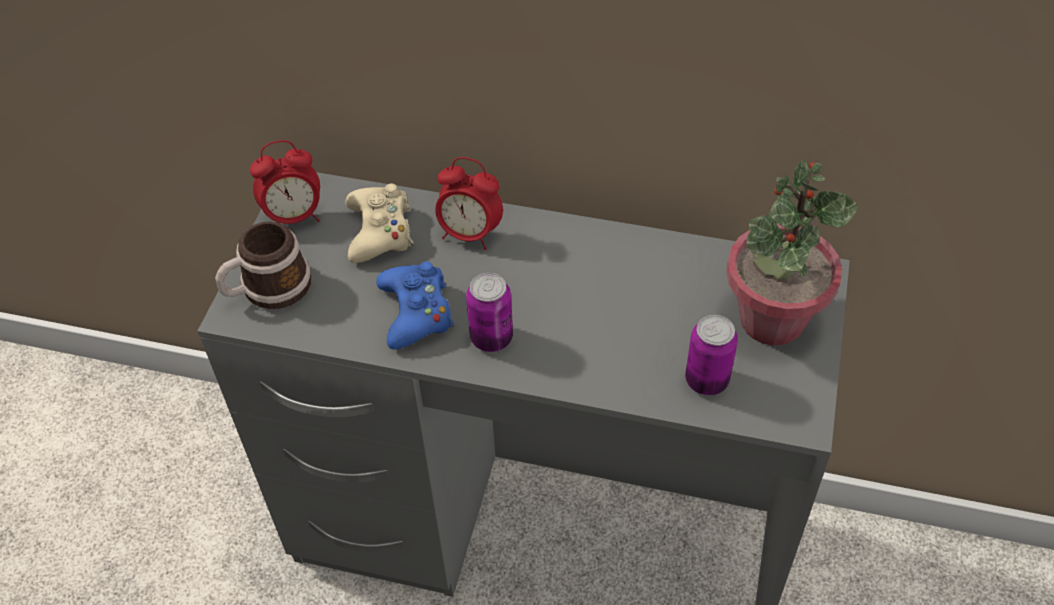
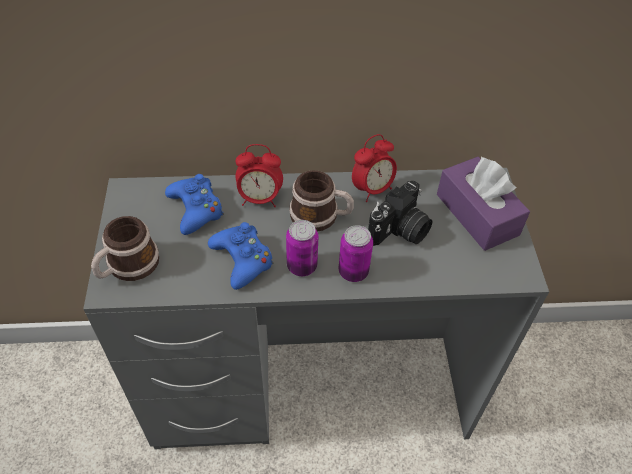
camera: 20 degrees left, 0 degrees up
(294, 217) = (129, 211): alarm clock -> alarm clock (372, 189)
(380, 231) = (196, 209): beige game controller -> blue game controller
(544, 275) = (320, 216): none -> mug
(647, 320) = (400, 231): none -> camera
(706, 380) = (454, 263): can -> can (353, 272)
(771, 319) = (477, 214): potted plant -> purple tissue box

